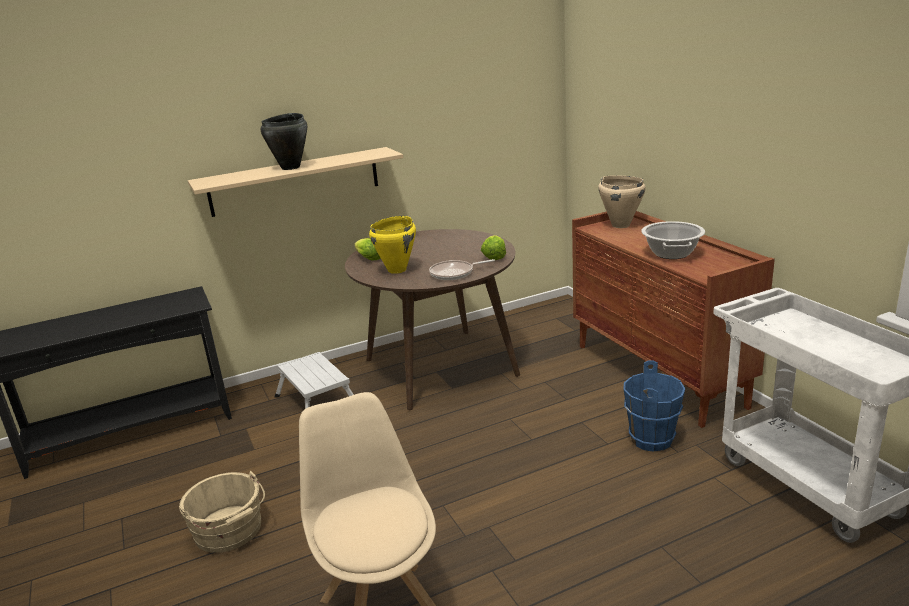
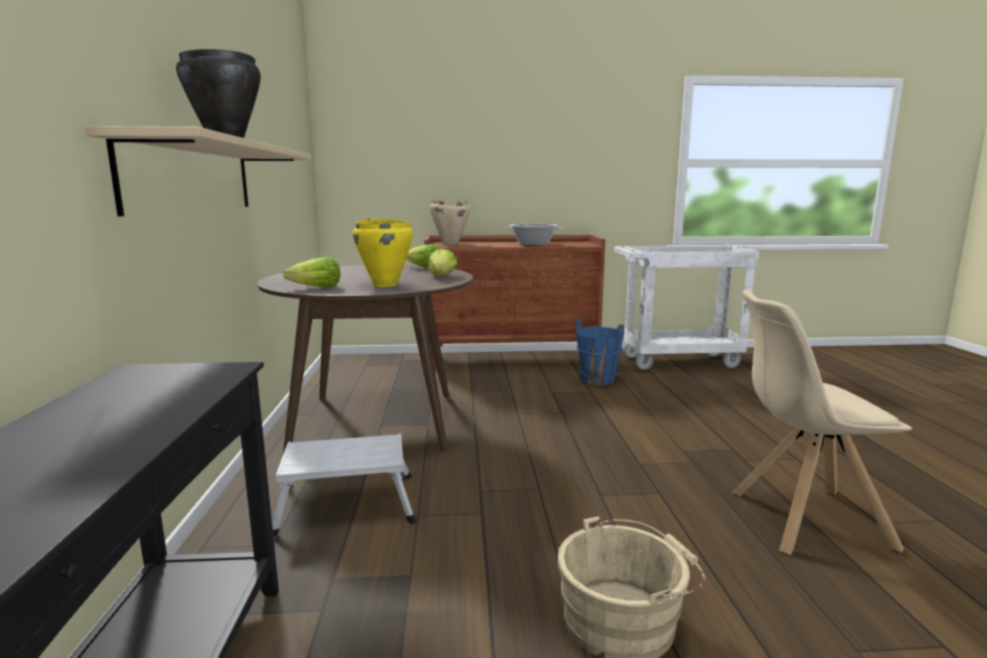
camera: 70 degrees left, 10 degrees down
(454, 273) = (442, 276): frying pan -> lettuce

